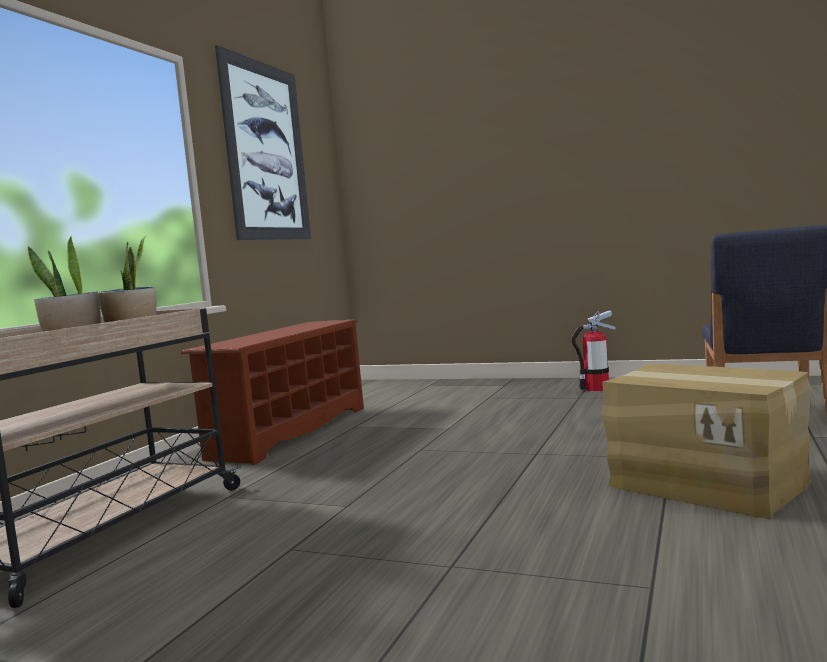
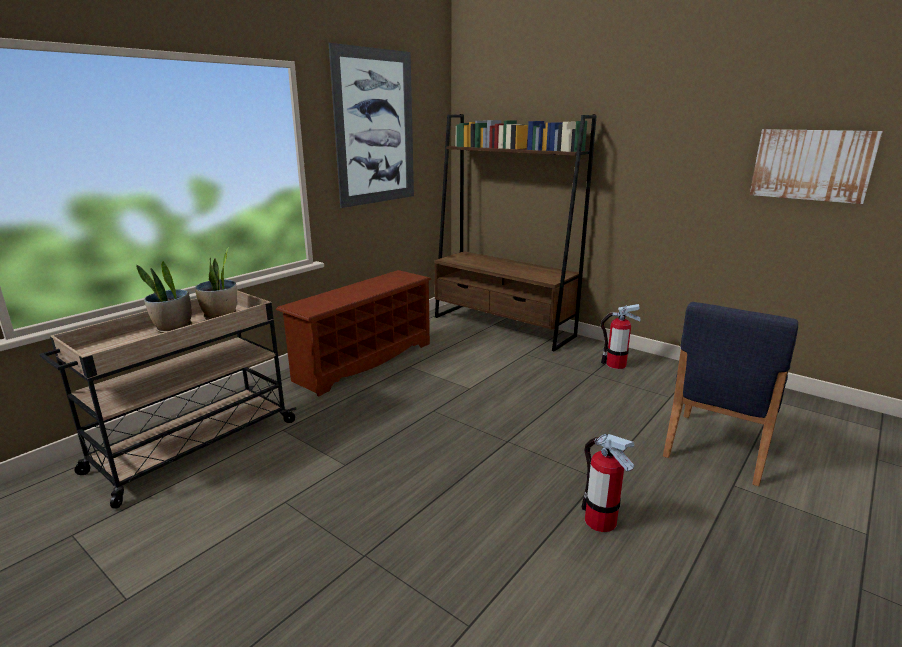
camera: 15 degrees right, 15 degrees up
(440, 385) = (503, 326): none -> brown bookcase
(707, 483) = (599, 520): cardboard box -> fire extinguisher
(749, 134) = (811, 165): none -> picture

